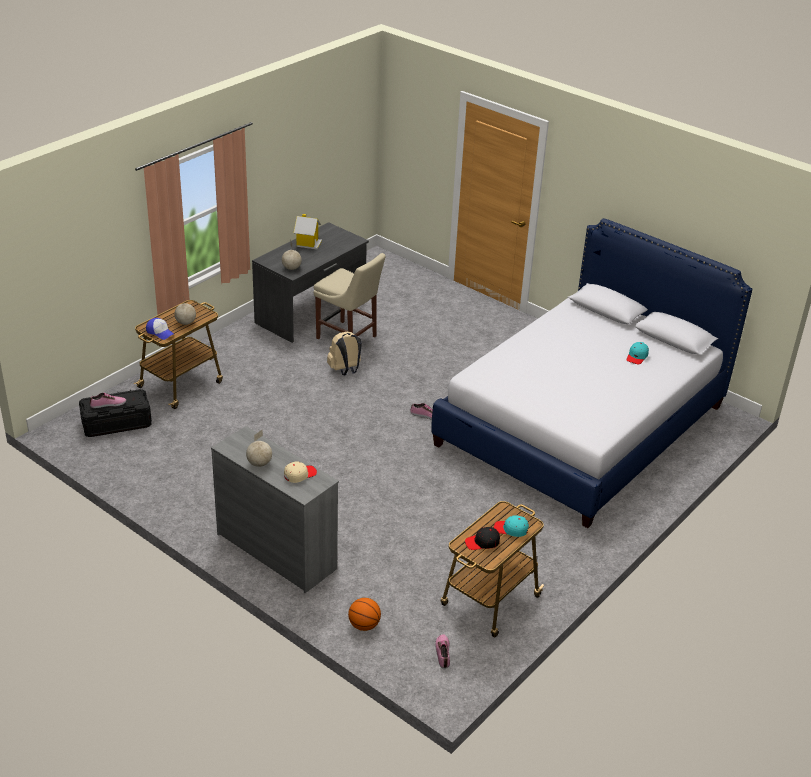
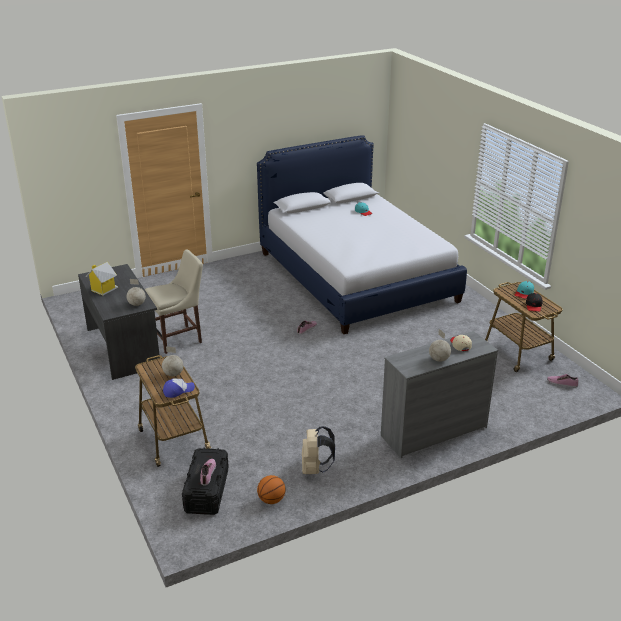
camera: 65 degrees left, 5 degrees down
(345, 370) = (222, 350): beige backpack -> beige backpack (315, 468)
(364, 625) = (527, 409): basketball -> basketball (271, 500)

